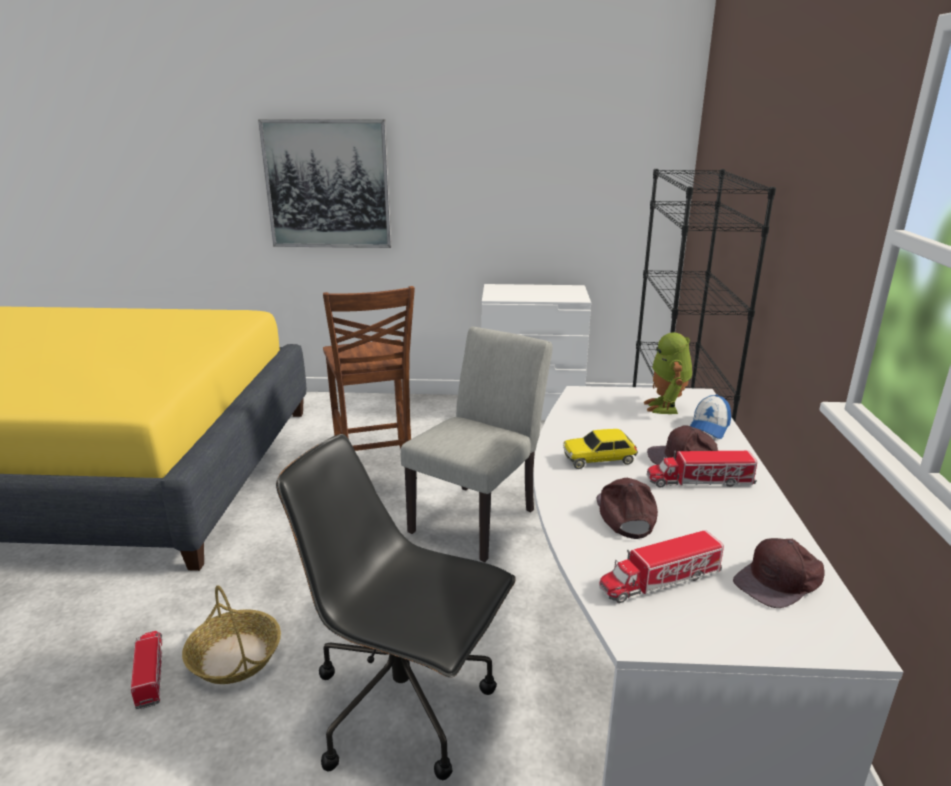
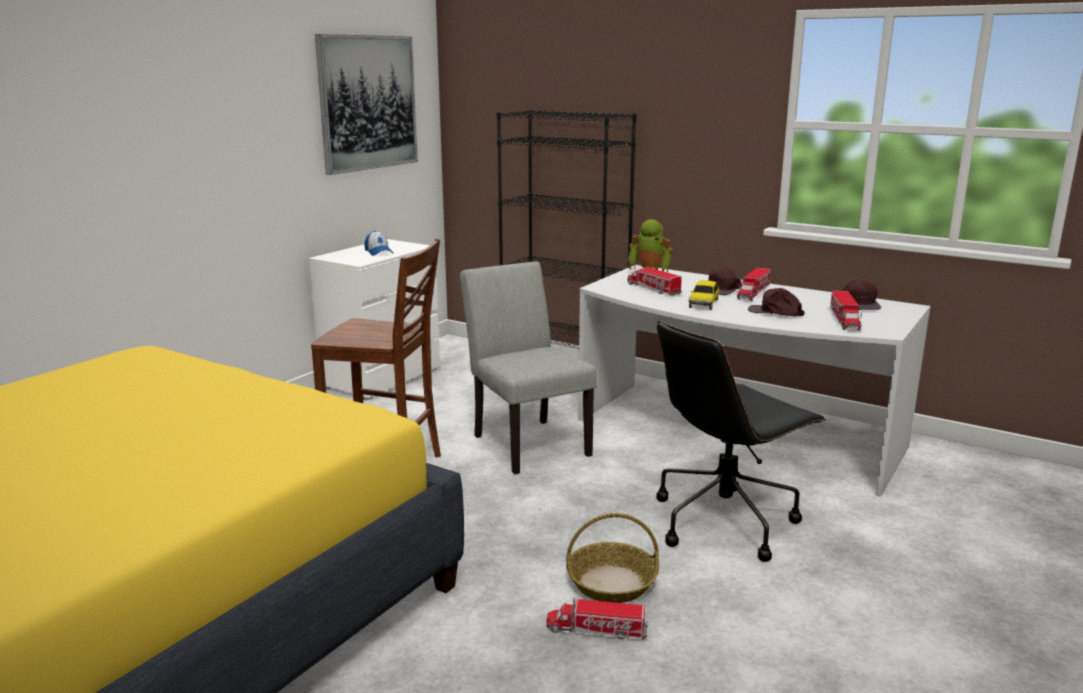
camera: 60 degrees left, 5 degrees down
(328, 185) = (133, 167): picture -> picture (368, 103)
(618, 419) = (653, 289): none -> toy truck
(709, 427) = (689, 277): cap -> cap (378, 252)

